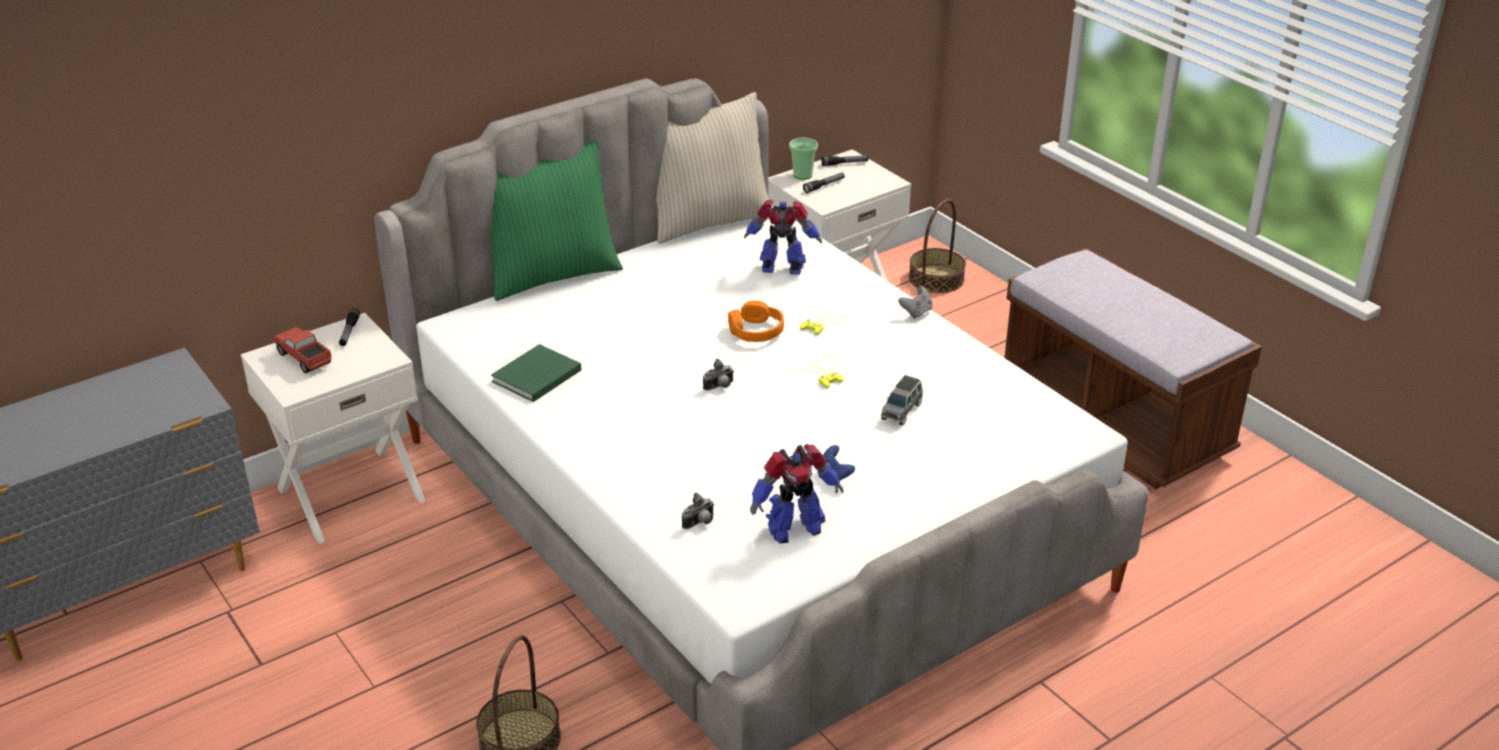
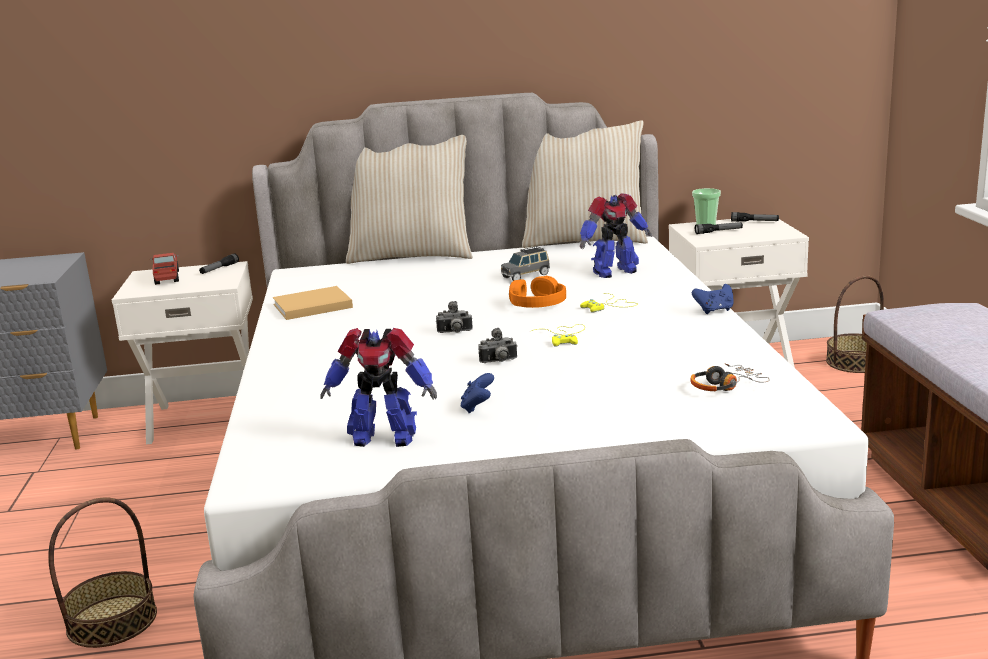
camera: 30 degrees right, 15 degrees down
(535, 377) = (310, 306): green book -> beige book
(551, 274) = (411, 256): green pillow -> beige pillow
(700, 523) = (302, 416): camera -> camera (499, 362)
(782, 269) = (613, 272): toy robot -> toy robot turned 120 degrees clockwise
(901, 411) = (612, 373): grey toy car -> grey toy car (526, 276)
(916, 312) = (714, 310): grey game controller -> blue game controller
(998, 407) = (725, 386): none -> headphones

